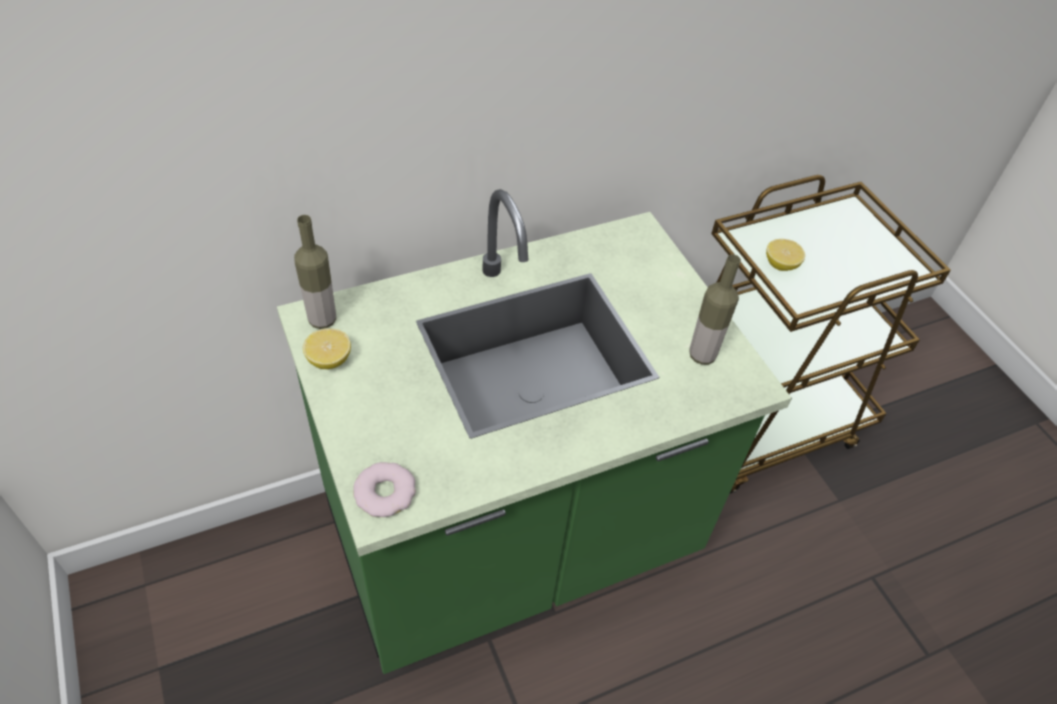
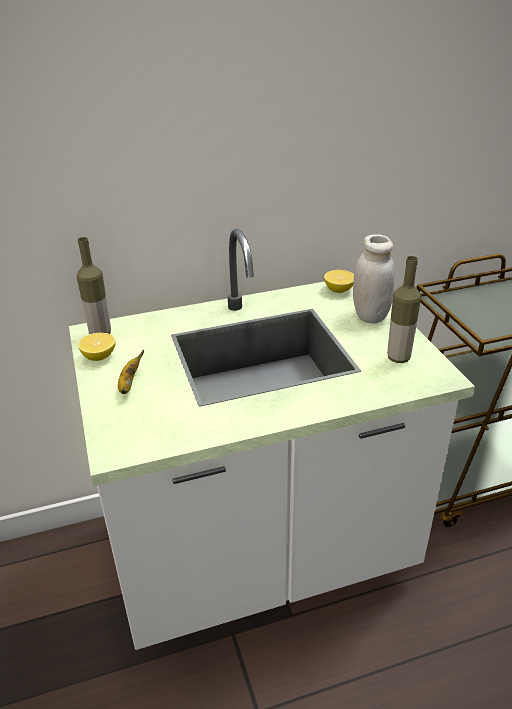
camera: 10 degrees right, 15 degrees down
(377, 405) = (129, 384): none -> banana
(385, 493) = (122, 439): donut -> none
(512, 539) = (260, 554): green counter -> white counter
(664, 285) = (370, 315): none -> white jar
(781, 264) = (471, 314): lemon -> lemon (339, 290)

